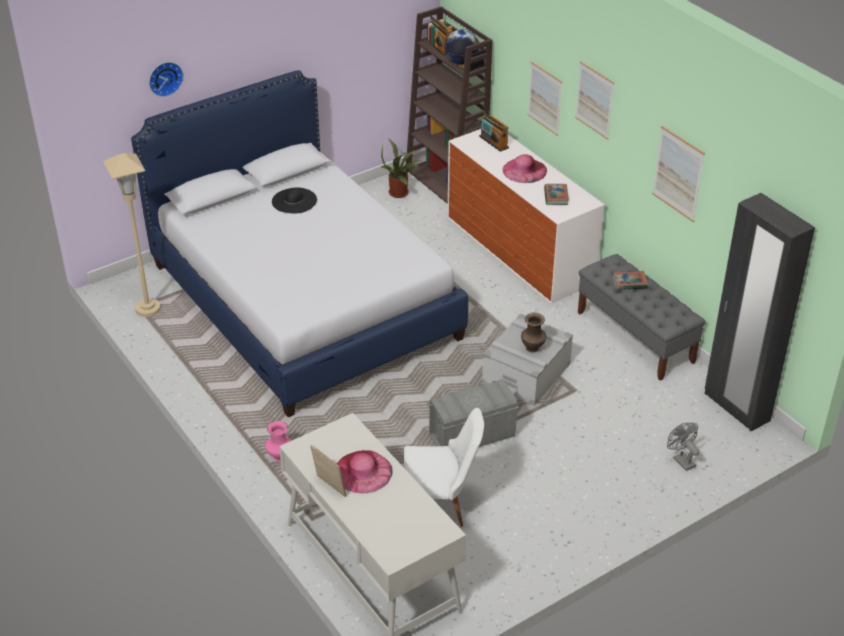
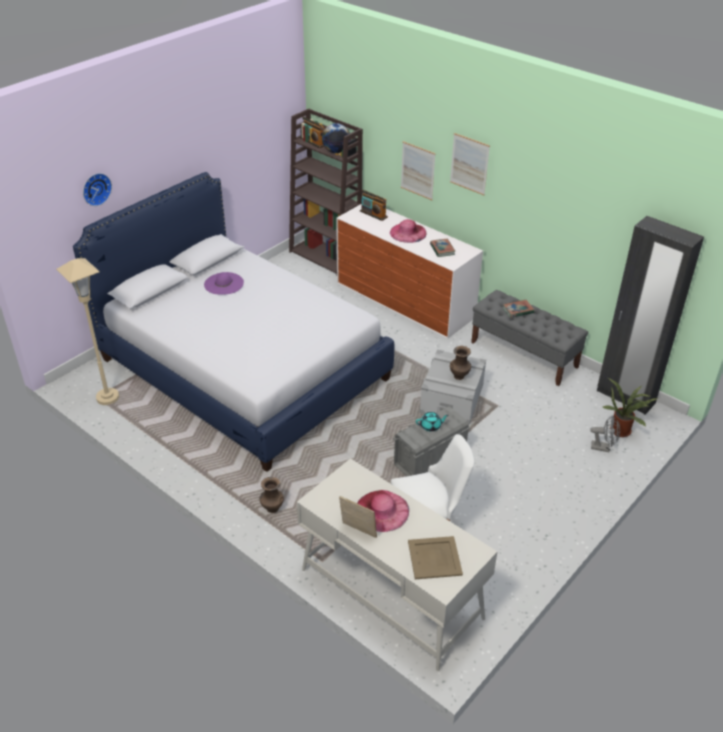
camera: 15 degrees left, 0 degrees up
(279, 457) = (272, 508): pink vase -> brown vase
(294, 201) = (224, 283): black hat -> purple hat
(396, 528) = (434, 557): none -> beige tray
(400, 192) = (291, 269): potted plant -> potted plant (622, 430)
(472, 397) = (431, 426): none -> turquoise teapot
(678, 173) = (557, 213): picture -> none
(681, 460) = (603, 447): grey fan -> grey fan turned 150 degrees clockwise

